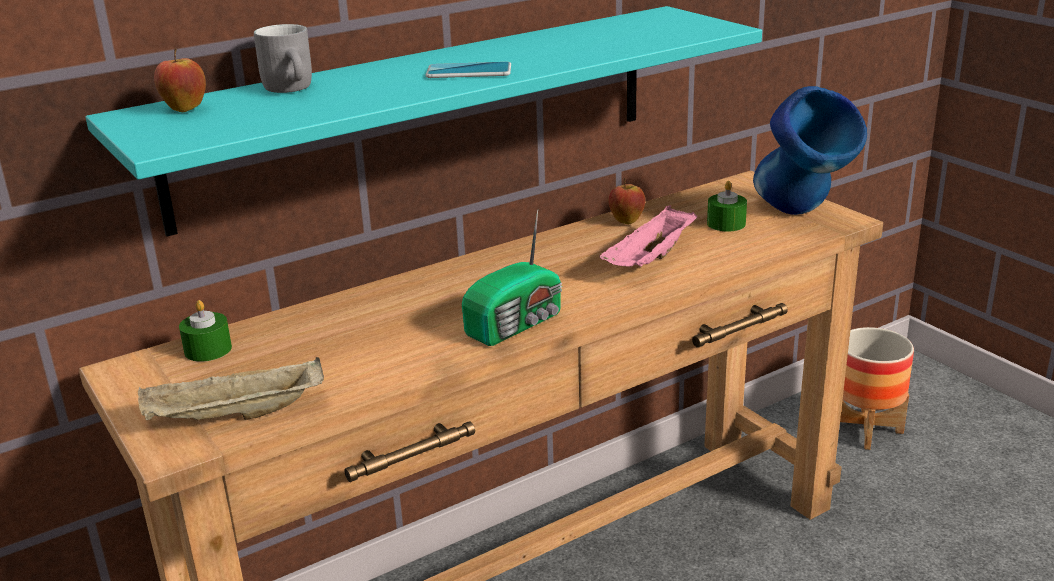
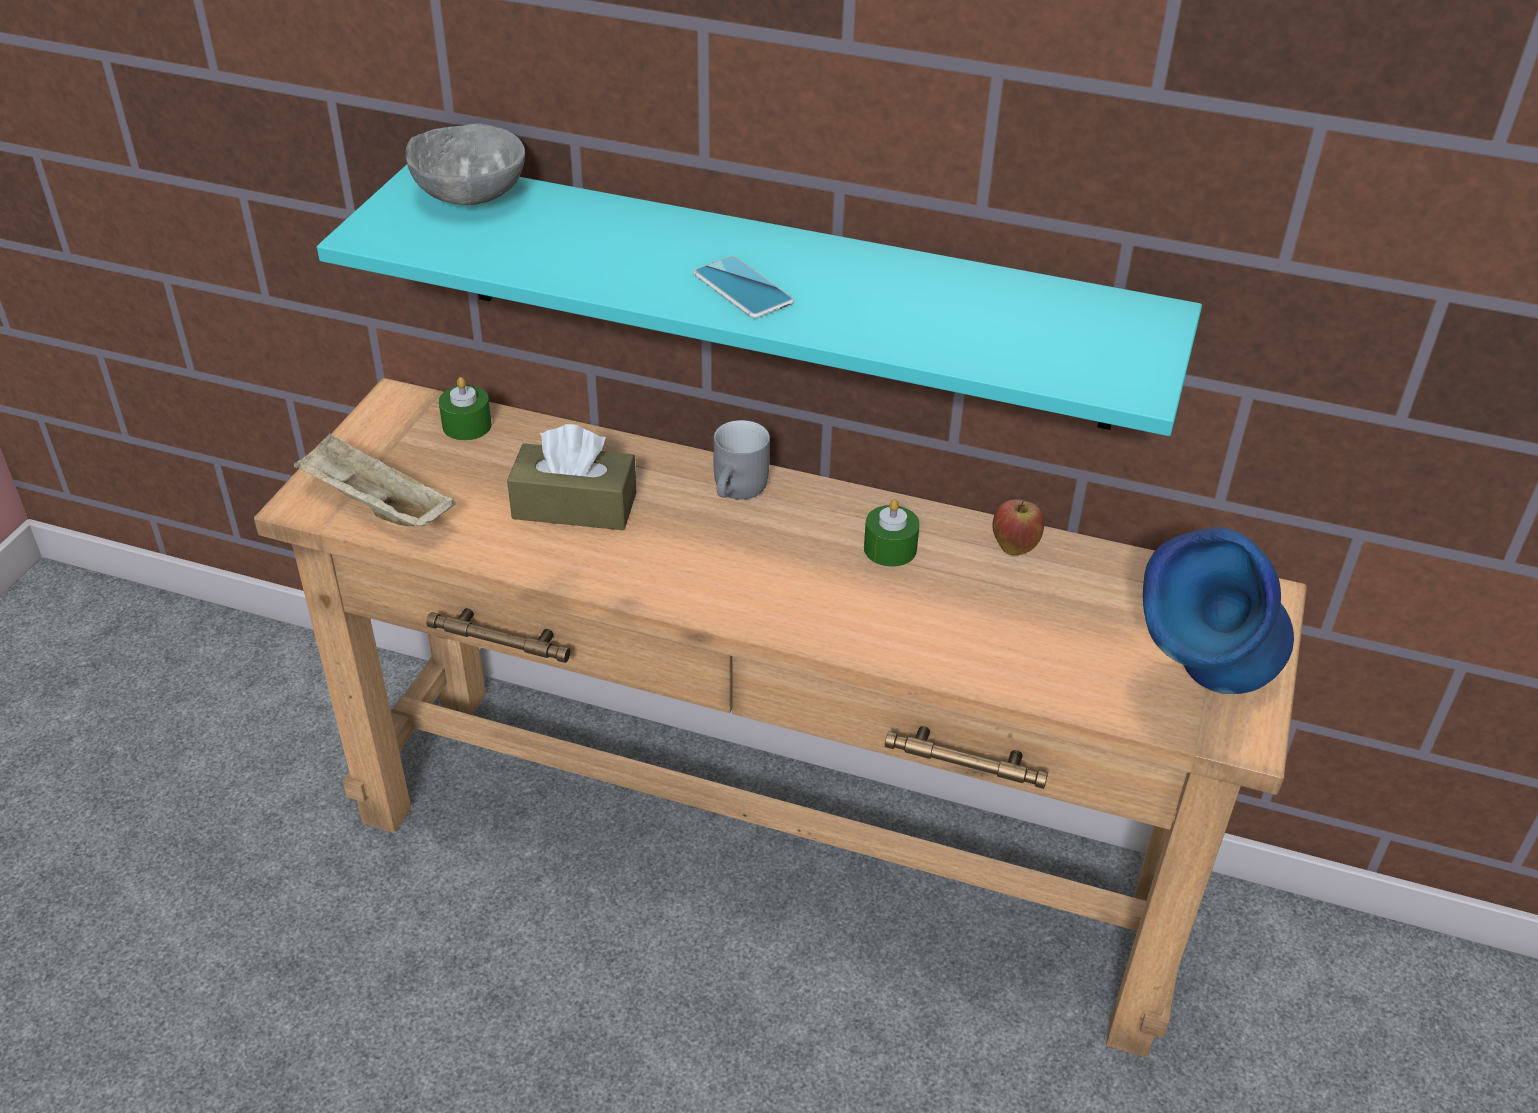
camera: 50 degrees right, 15 degrees up
(185, 109) = (469, 195): apple -> grey bowl
(294, 88) = (585, 217): grey mug -> grey mug (741, 491)
(372, 336) = (574, 506): none -> brown tissue box
(518, 324) = (686, 587): radio -> none
(651, 261) = (930, 615): pink tray -> none
(726, 223) = (1103, 632): green candle -> green candle (890, 549)
(865, 429) = (1361, 1023): planter -> none

